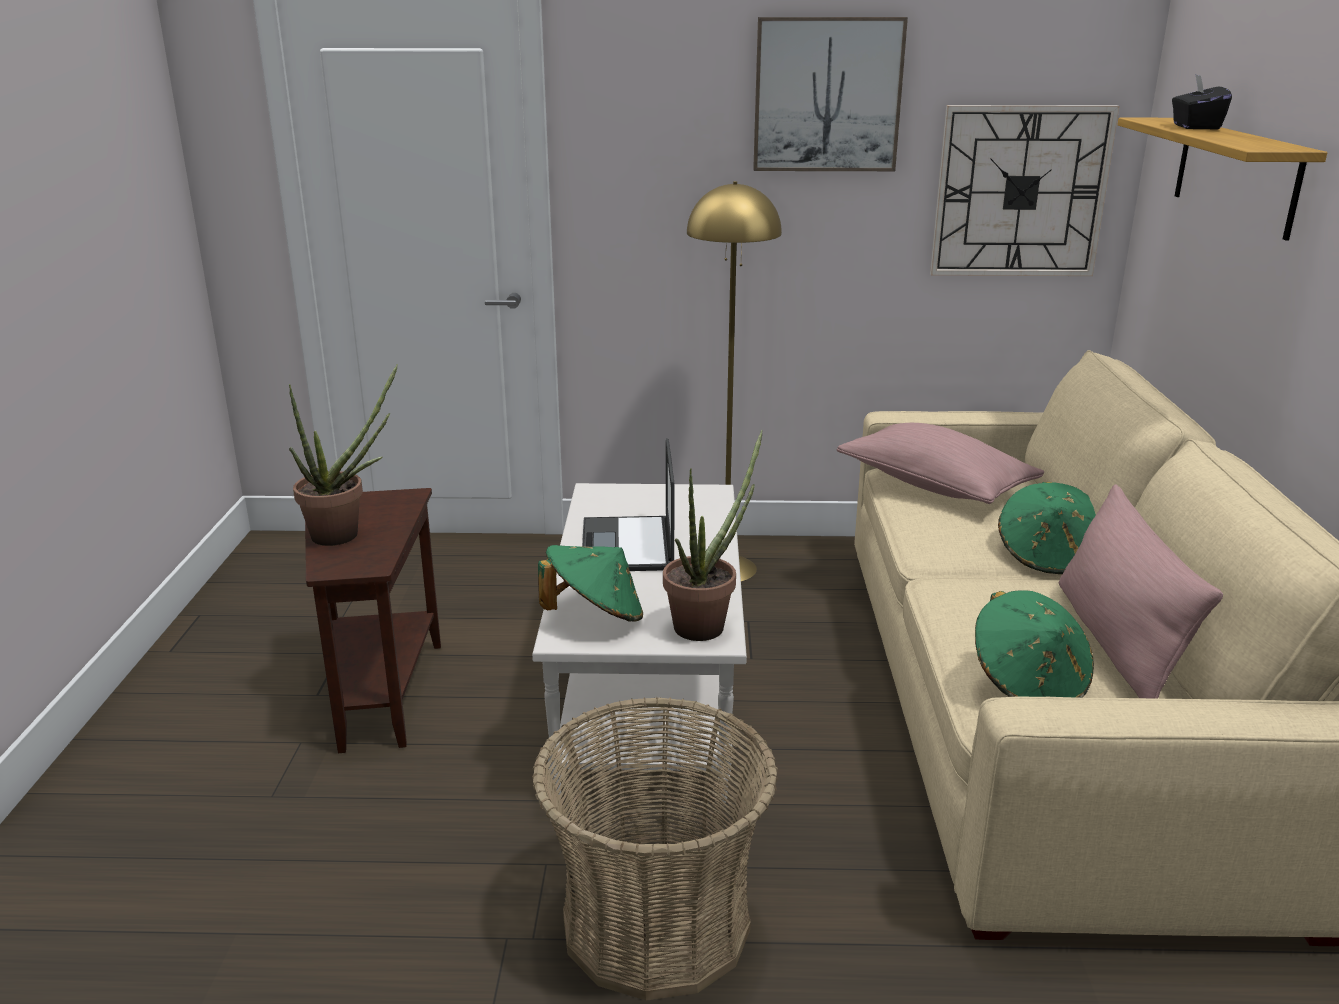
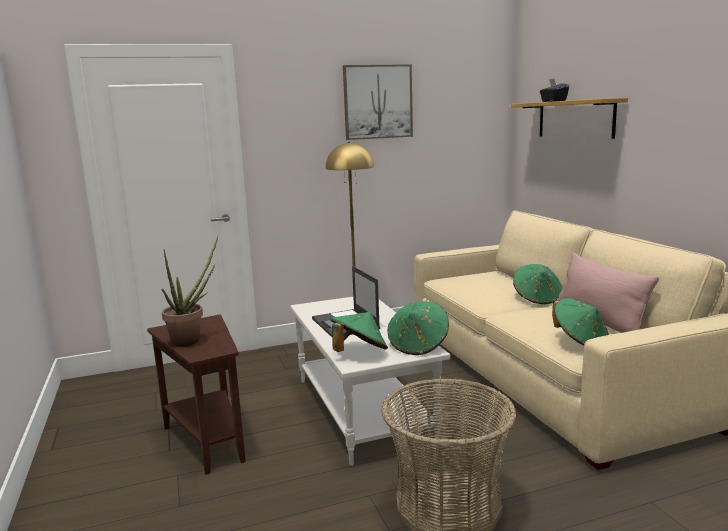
camera: 20 degrees left, 10 degrees down
(707, 623) = (418, 345): potted plant -> green hat
(935, 486) = (464, 281): pink pillow -> none
(1020, 192) = (466, 143): wall clock -> none

